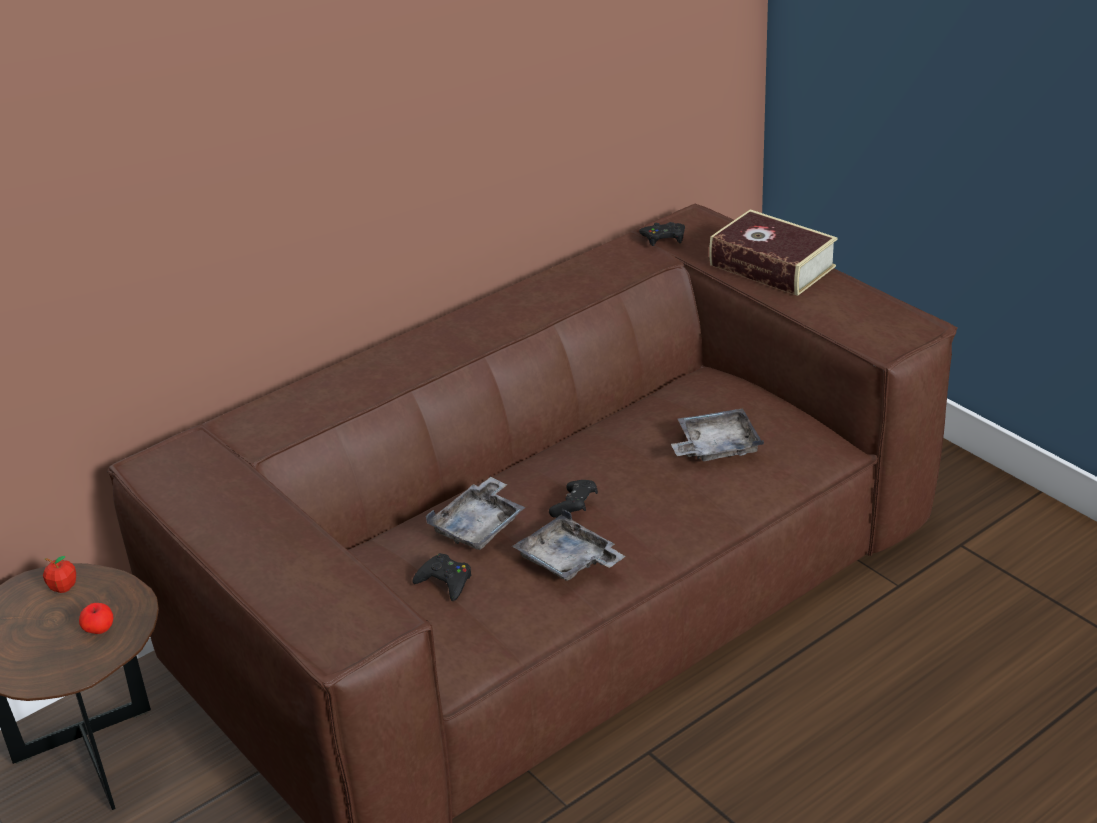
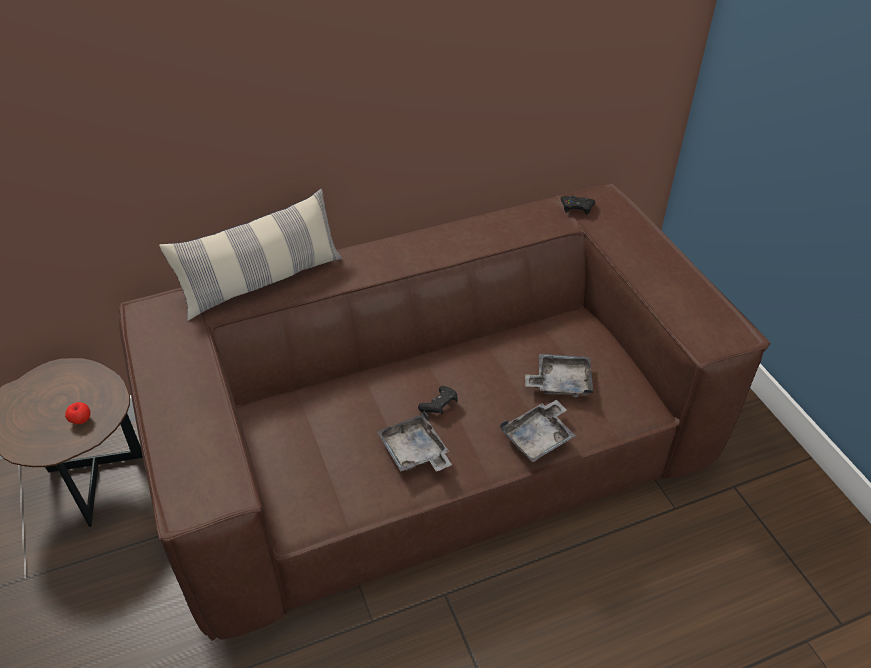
camera: 15 degrees right, 10 degrees up
(63, 587) = (76, 378): apple -> none
(294, 401) = (262, 282): none -> pillow
(445, 581) = (324, 444): black game controller -> none
(479, 526) = (367, 404): grey tray -> grey tray (538, 438)
(772, 266) = (646, 251): book -> none

